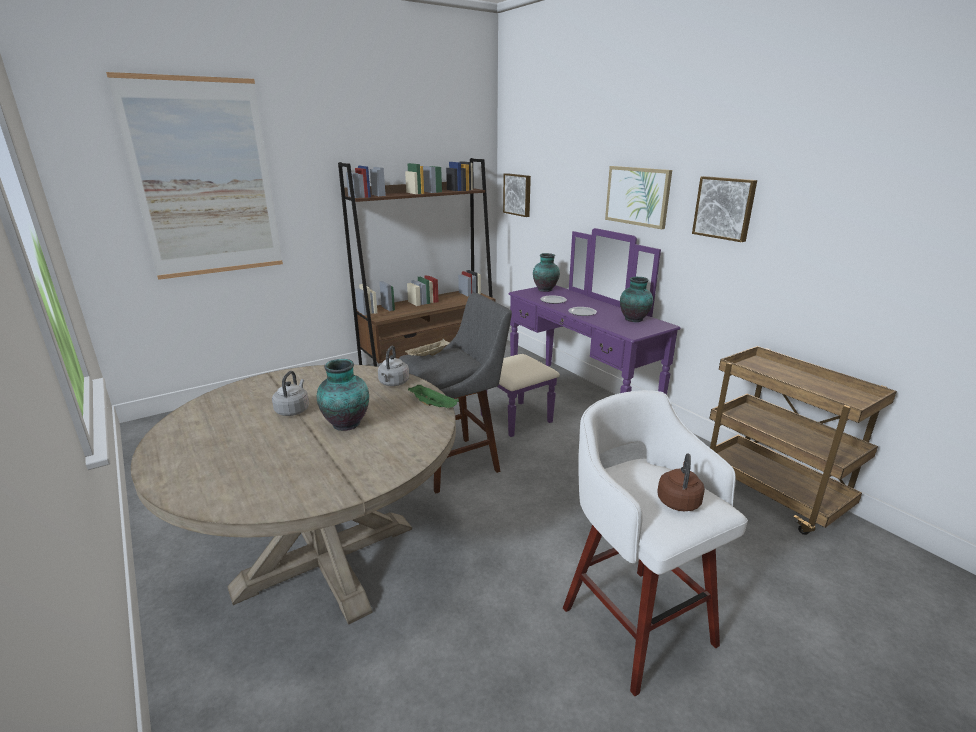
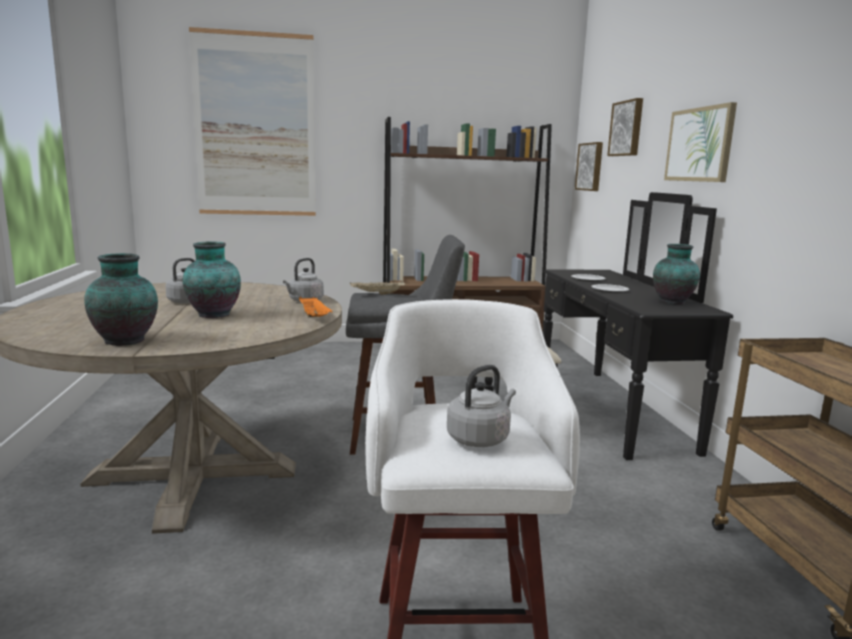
camera: 25 degrees right, 10 degrees down
(434, 405) = (315, 318): green tray -> orange tray
(546, 289) = (593, 272): vase -> vase (126, 341)
(566, 401) = (587, 410): purple dresser -> black dresser
(678, 500) = (480, 438): brown kettle -> grey kettle
(724, 208) = (793, 140): picture -> picture (627, 128)

